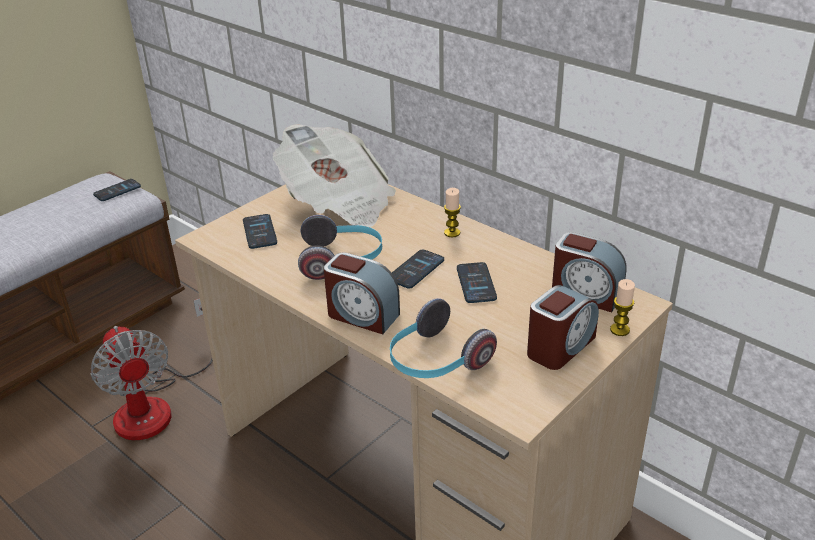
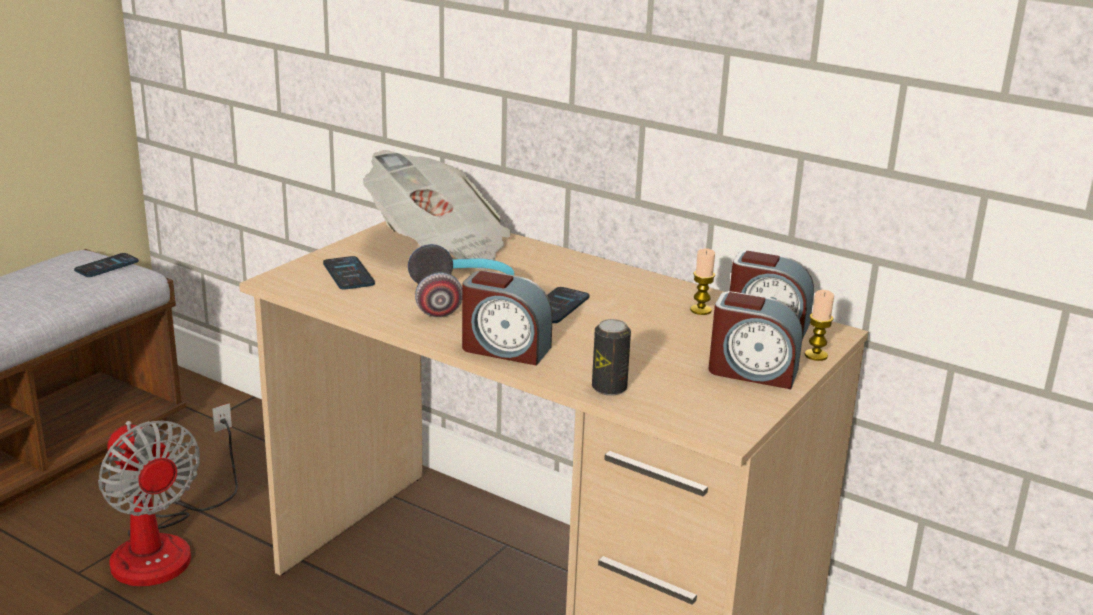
camera: 10 degrees left, 10 degrees down
(436, 361) = (609, 388): headphones -> can
(452, 233) = (590, 272): candle -> candle (700, 310)
(476, 283) = (634, 318): phone -> none
(560, 347) = (752, 372): alarm clock -> alarm clock turned 75 degrees clockwise

